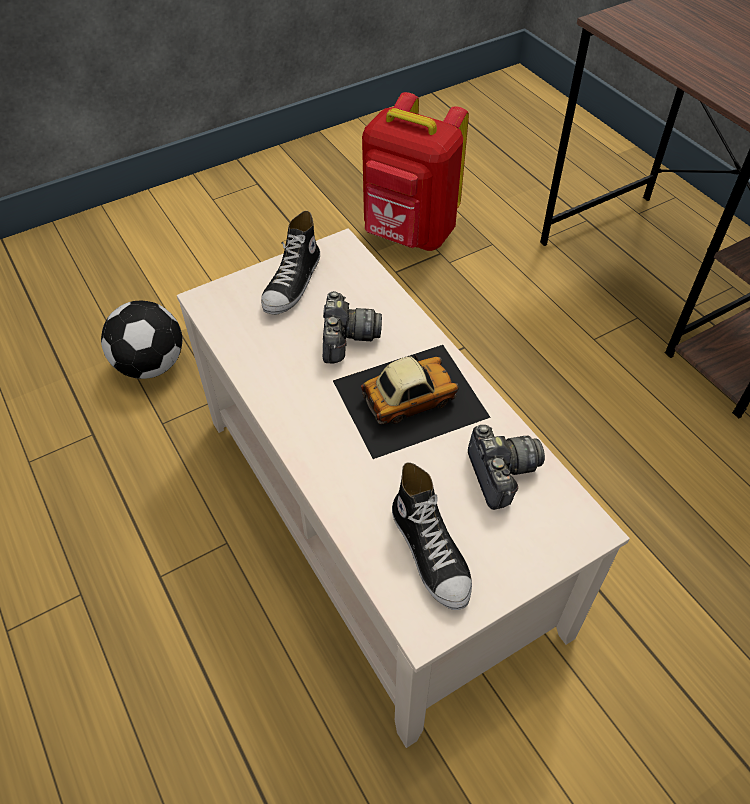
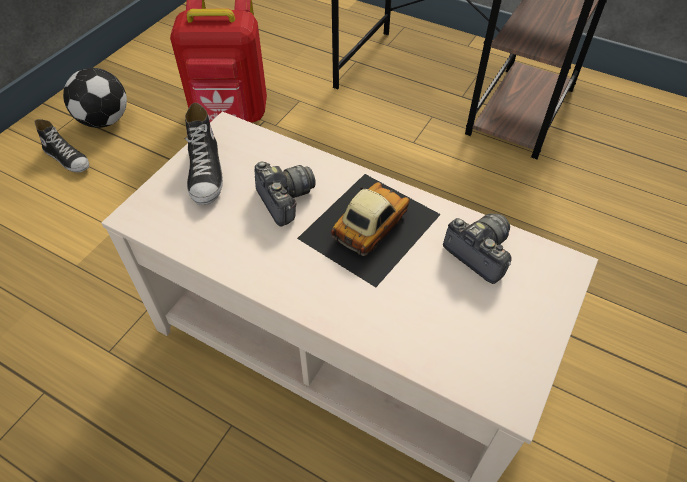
camera: 30 degrees left, 0 degrees up
(151, 364) = (66, 305): football -> football (104, 120)
(431, 551) = (474, 339): shoe -> shoe (68, 158)

